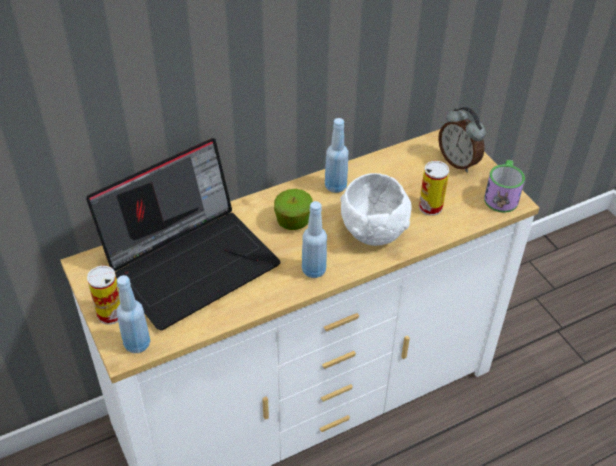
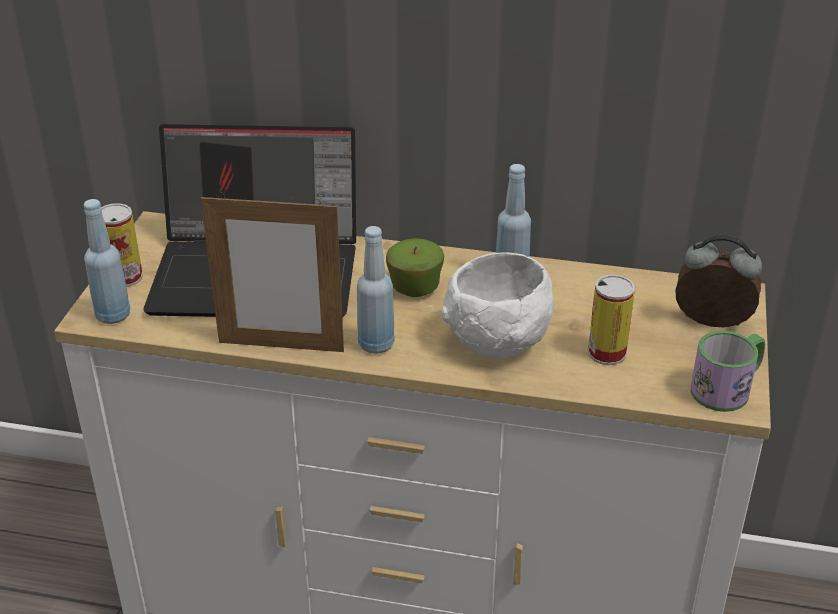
camera: 40 degrees right, 10 degrees down
(264, 303) = (281, 346): none -> picture frame
(458, 162) = (711, 324): alarm clock -> alarm clock turned 105 degrees clockwise

